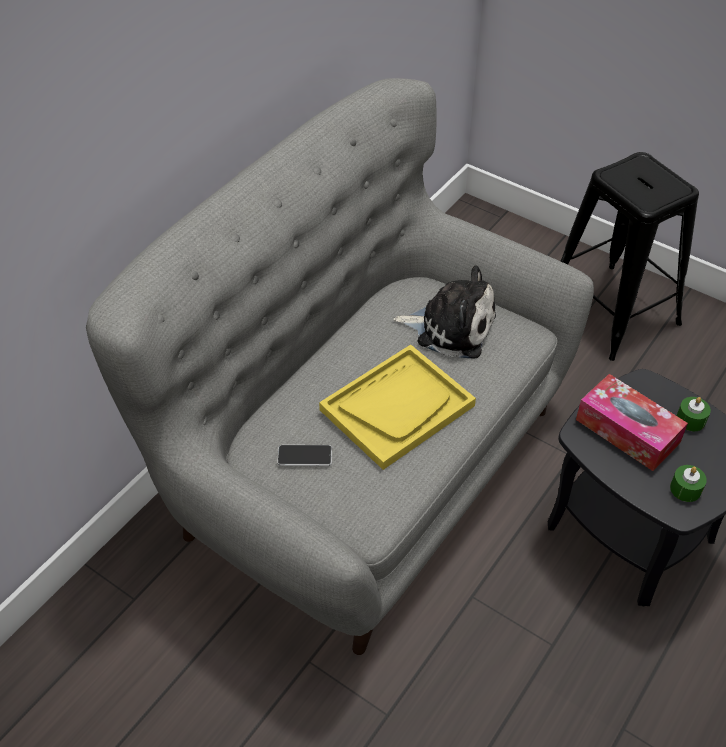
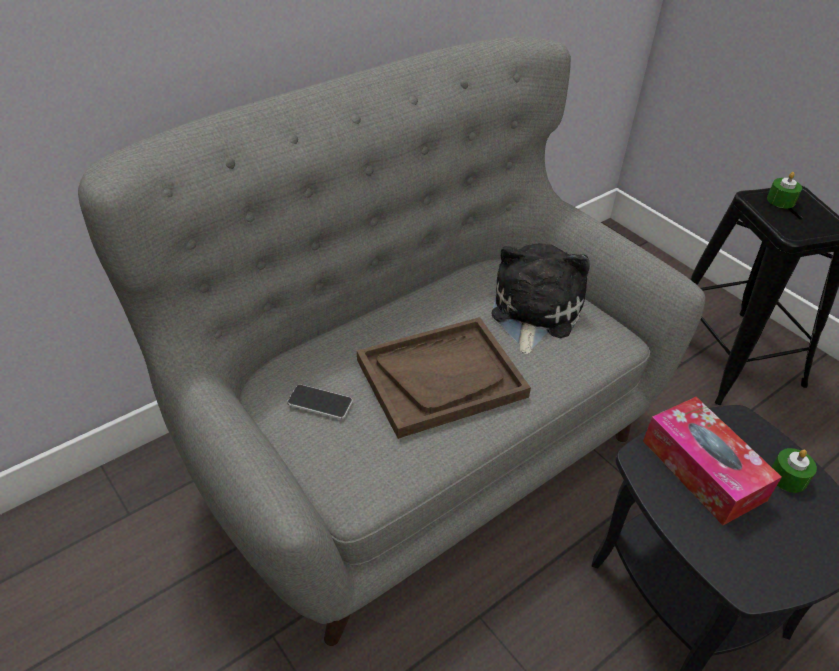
camera: 15 degrees right, 5 degrees down
(397, 407) = (441, 378): yellow tray -> brown tray
(450, 327) = (533, 313): plush toy -> plush toy turned 105 degrees counterclockwise
(685, 489) = (760, 559): green candle -> green candle (781, 200)

